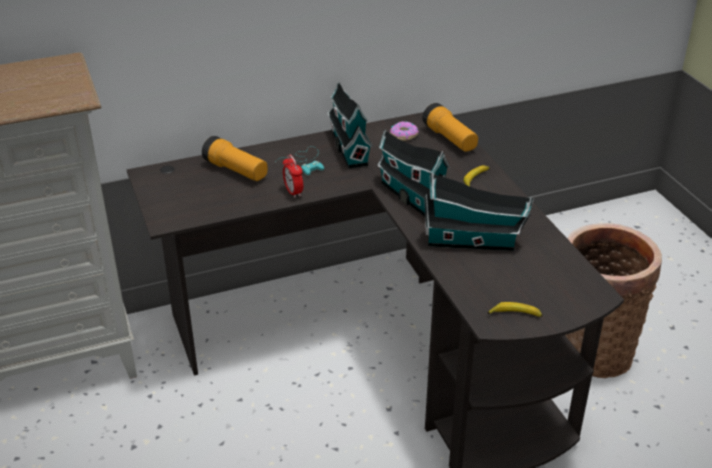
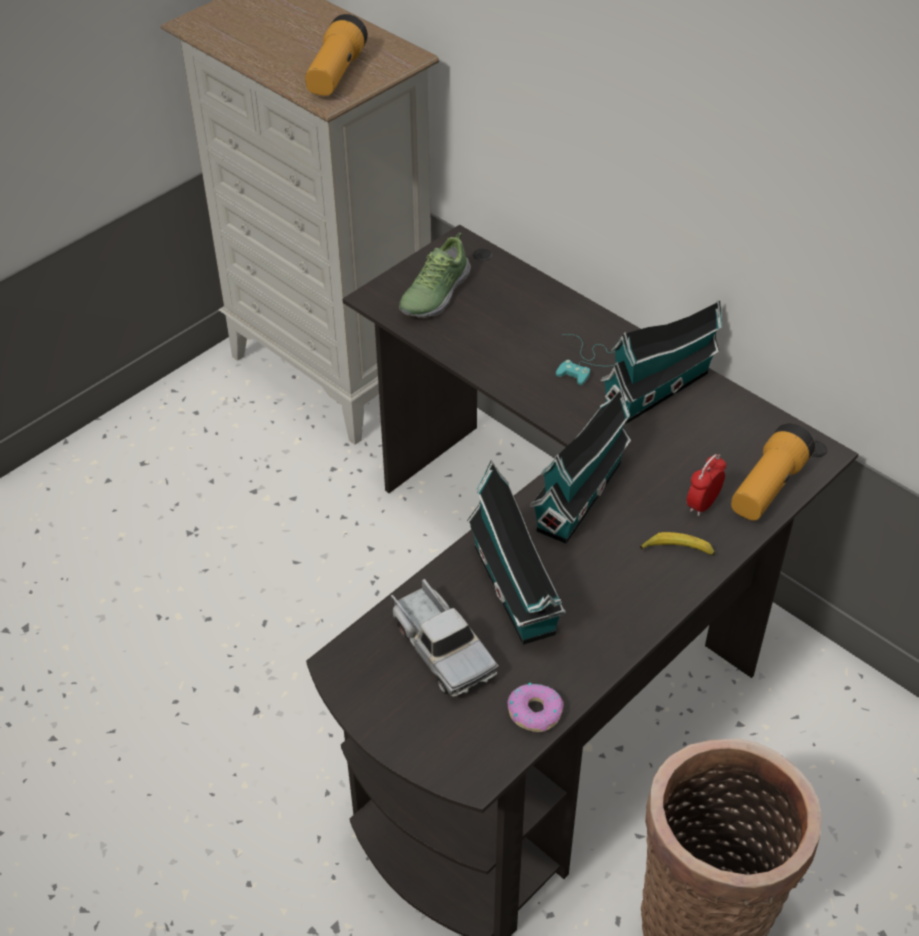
camera: 65 degrees right, 10 degrees up
(186, 198) = (434, 294): none -> shoe
(236, 171) = (521, 310): flashlight -> flashlight (336, 74)
(293, 192) = (510, 377): alarm clock -> alarm clock (702, 504)
(403, 135) = (737, 433): donut -> donut (535, 712)
(500, 281) = (441, 648): none -> toy truck
(515, 315) = (374, 685): banana -> none

